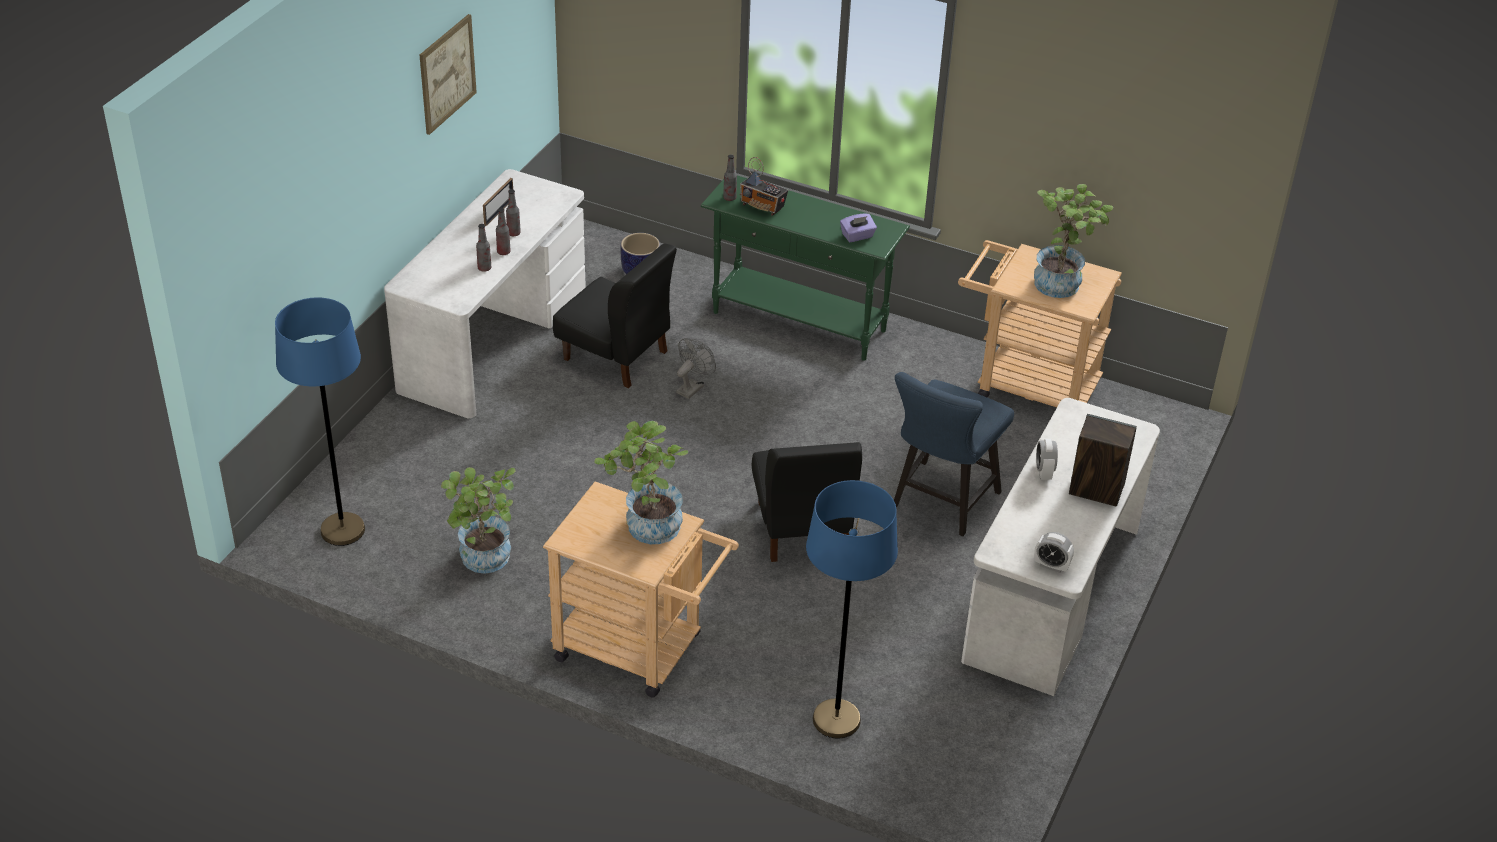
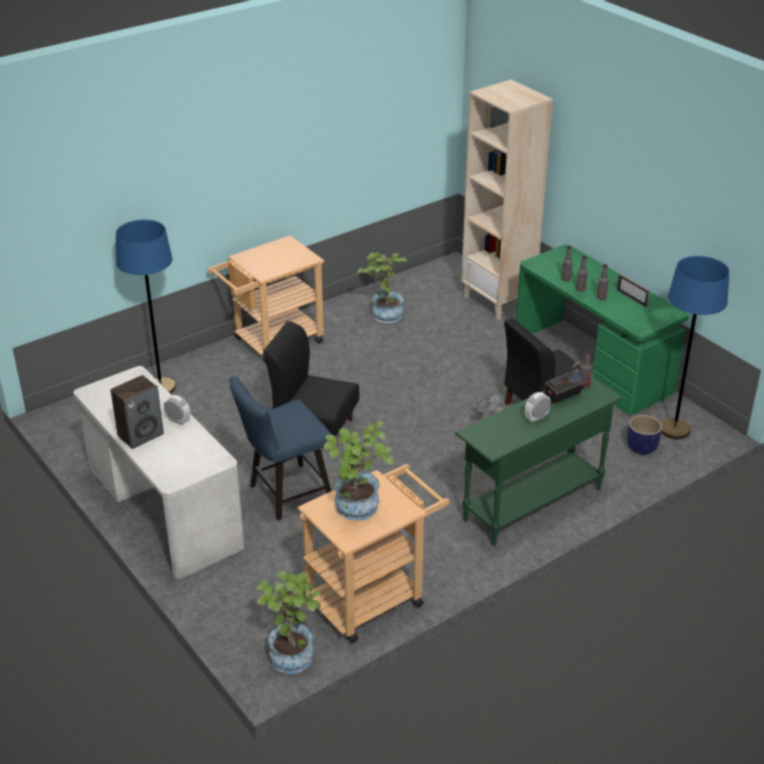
camera: 120 degrees right, 5 degrees down
(342, 530) = (444, 279): blue floor lamp -> blue floor lamp (674, 429)
(377, 458) = (498, 301): none -> beige bookcase
(447, 73) = (655, 178): picture -> none
(493, 339) = (592, 365): white desk -> green desk
(646, 528) = (271, 263): potted plant -> potted plant (292, 652)
(857, 236) = (493, 428): purple tissue box -> none
(941, 503) = (285, 495): blue chair -> blue chair turned 90 degrees counterclockwise
(1051, 566) = (103, 389): alarm clock -> alarm clock (536, 418)

